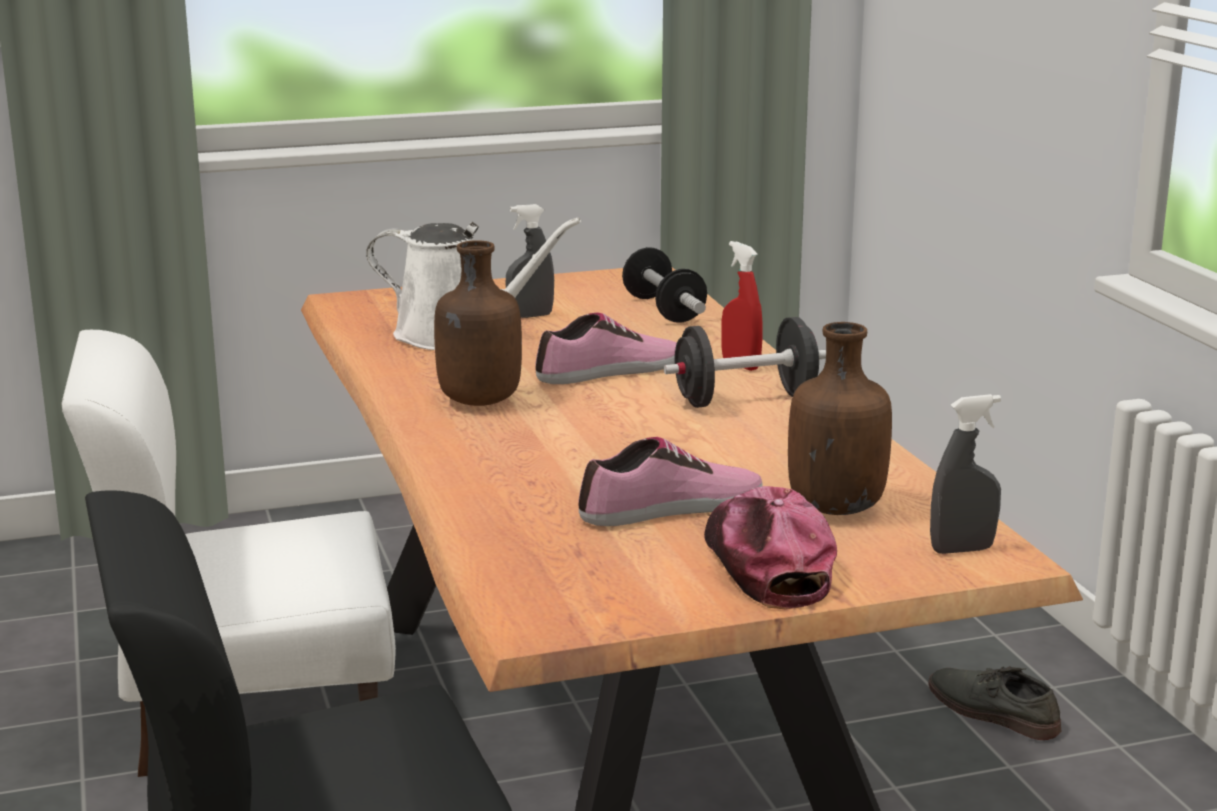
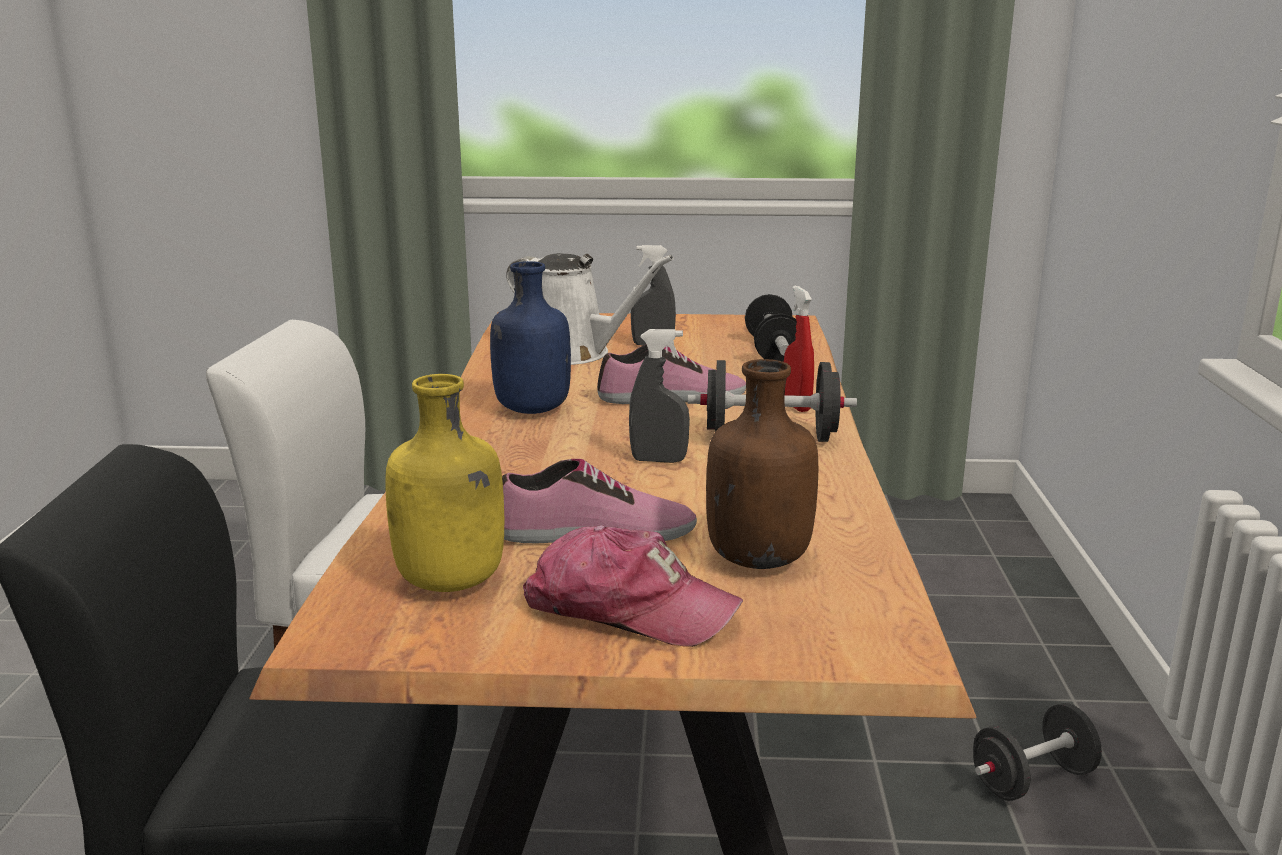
camera: 20 degrees right, 0 degrees up
(478, 401) = (530, 410): brown bottle -> blue bottle
(587, 568) = (451, 582): none -> yellow bottle
(765, 563) = (628, 609): cap -> cap turned 105 degrees clockwise
(962, 549) = (855, 630): grey spray bottle -> grey spray bottle (658, 460)
(991, 711) = (1032, 780): grey shoe -> black dumbbell

